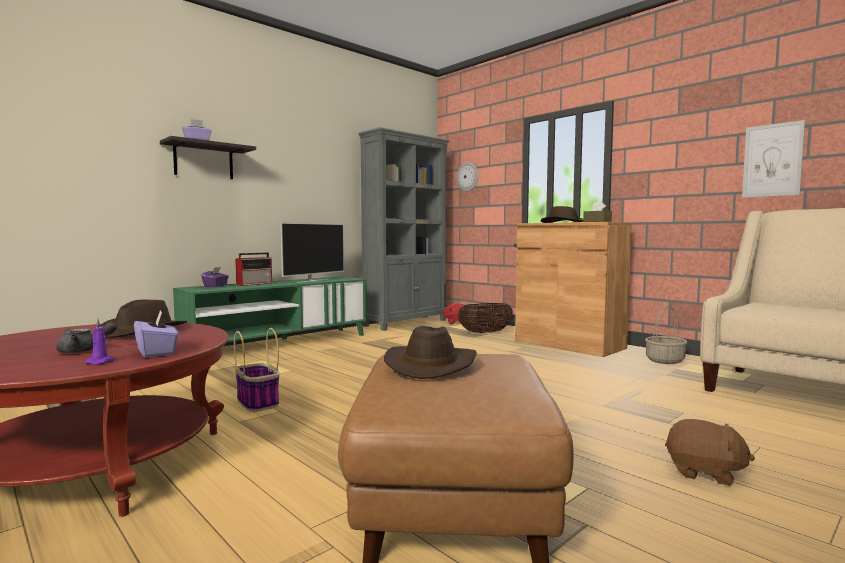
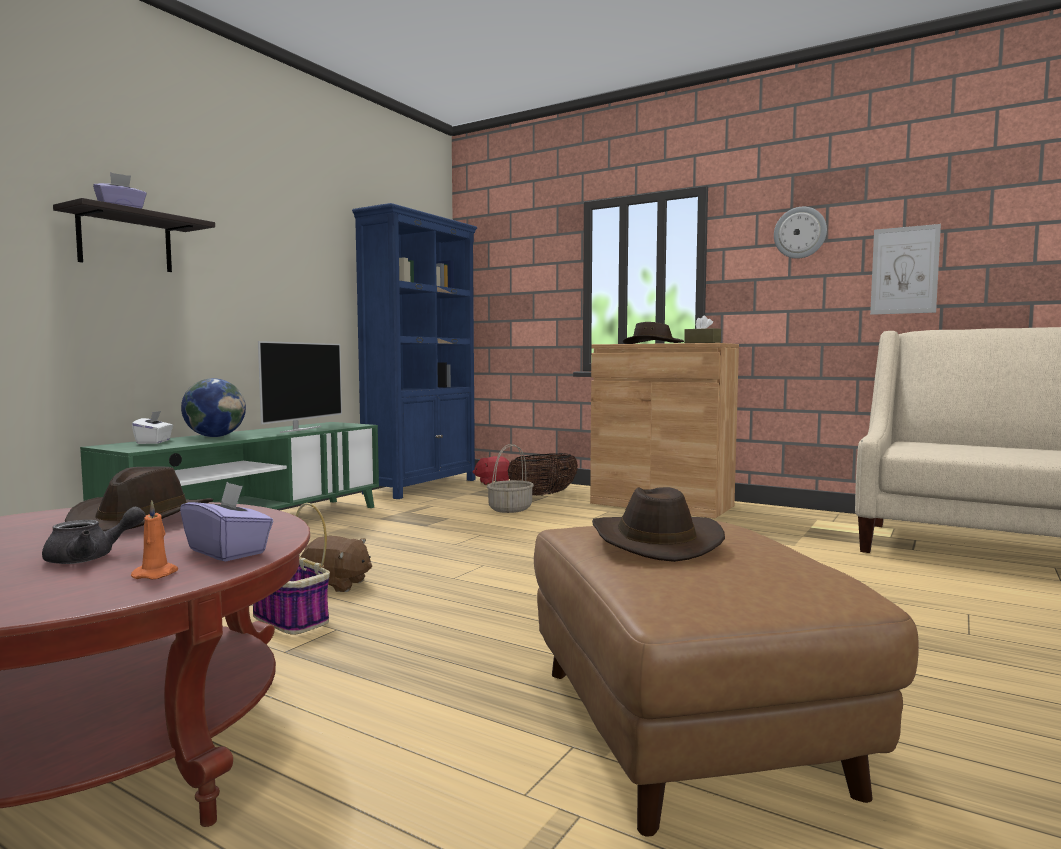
camera: 15 degrees left, 0 degrees up
(101, 362) = (156, 574): purple candle -> orange candle
(215, 286) = (154, 442): purple tissue box -> white tissue box
(255, 284) = (215, 436): radio -> globe
(406, 323) = (422, 486): grey bookcase -> blue bookcase
(468, 177) = (501, 279): wall clock -> wall clock (800, 233)
(665, 360) = (788, 518): basket -> basket (510, 509)
(704, 473) = (938, 651): brown plush toy -> brown plush toy (336, 585)

